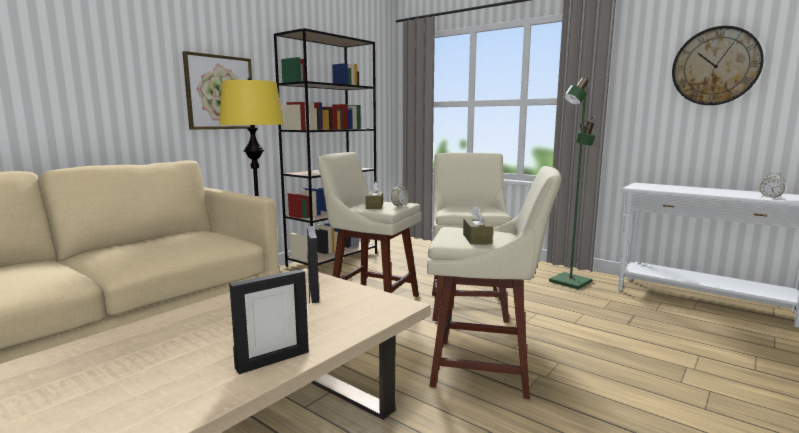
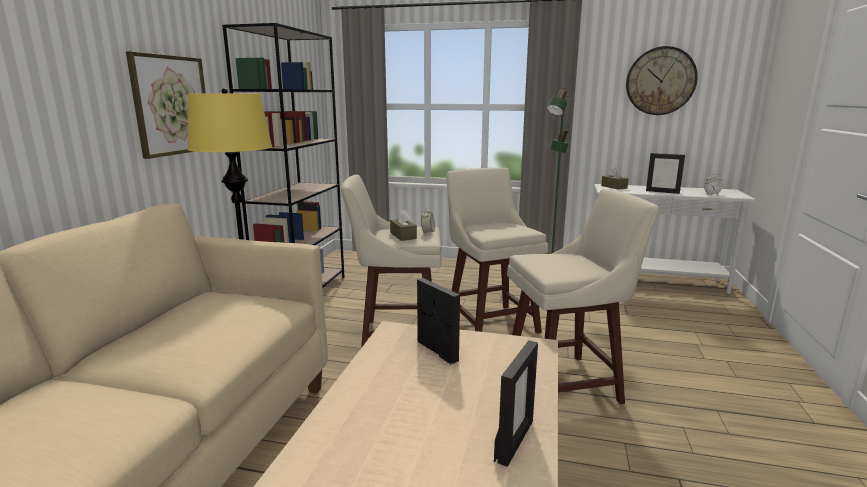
camera: 25 degrees left, 5 degrees up
(477, 239) = (570, 267): brown tissue box -> brown tissue box (614, 187)
(705, 192) = (662, 192): none -> picture frame

